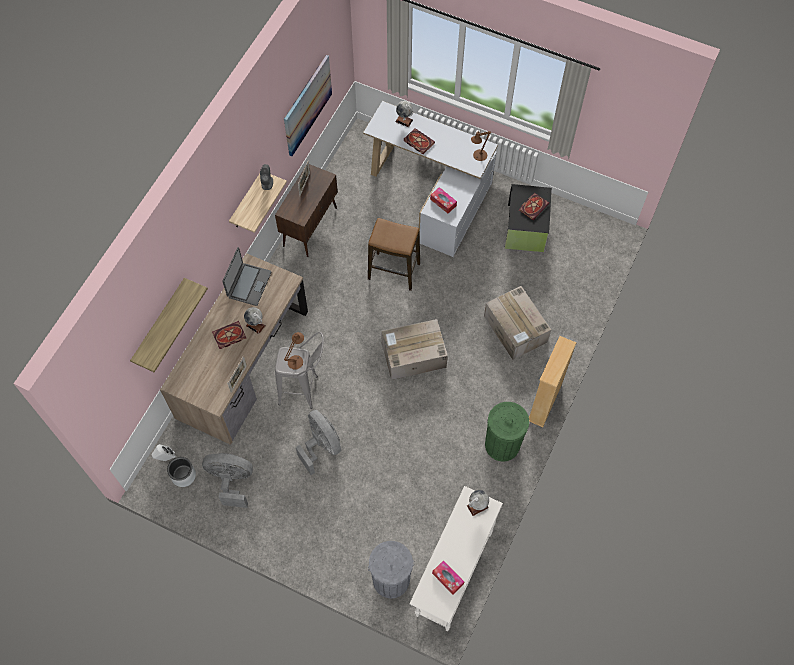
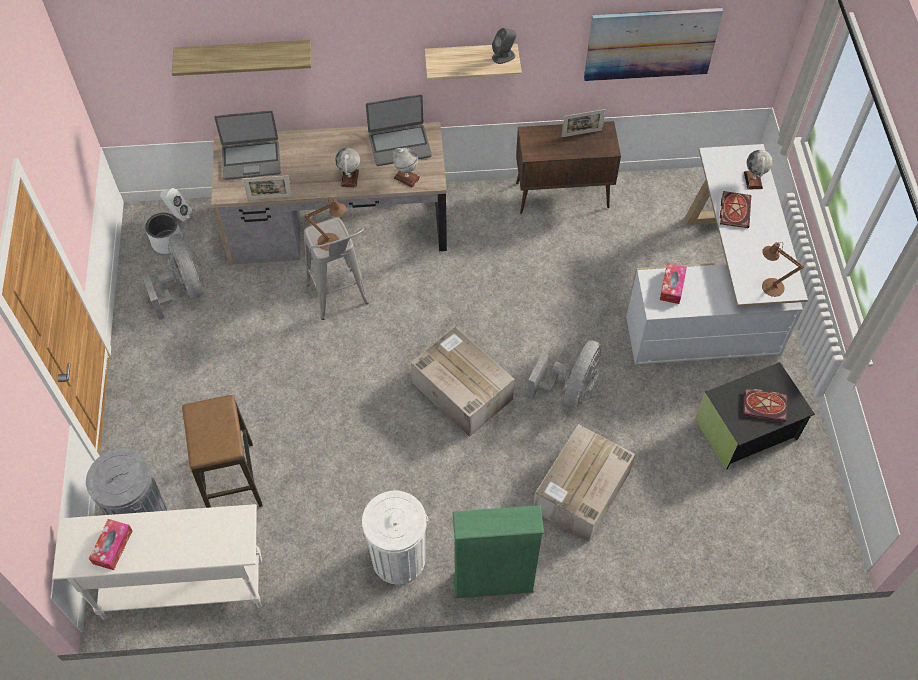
camera: 60 degrees right, 5 degrees down
(198, 376) = (251, 160): none -> laptop
(228, 336) = (319, 161): book -> none
(321, 446) = (278, 354): grey fan -> grey fan (570, 389)
(393, 271) = (565, 310): stool -> stool (231, 479)
(477, 506) = (233, 534): globe -> globe (406, 177)
(502, 445) = (398, 559): green trash can -> white trash can
(544, 403) = (493, 583): beige bookcase -> green bookcase

